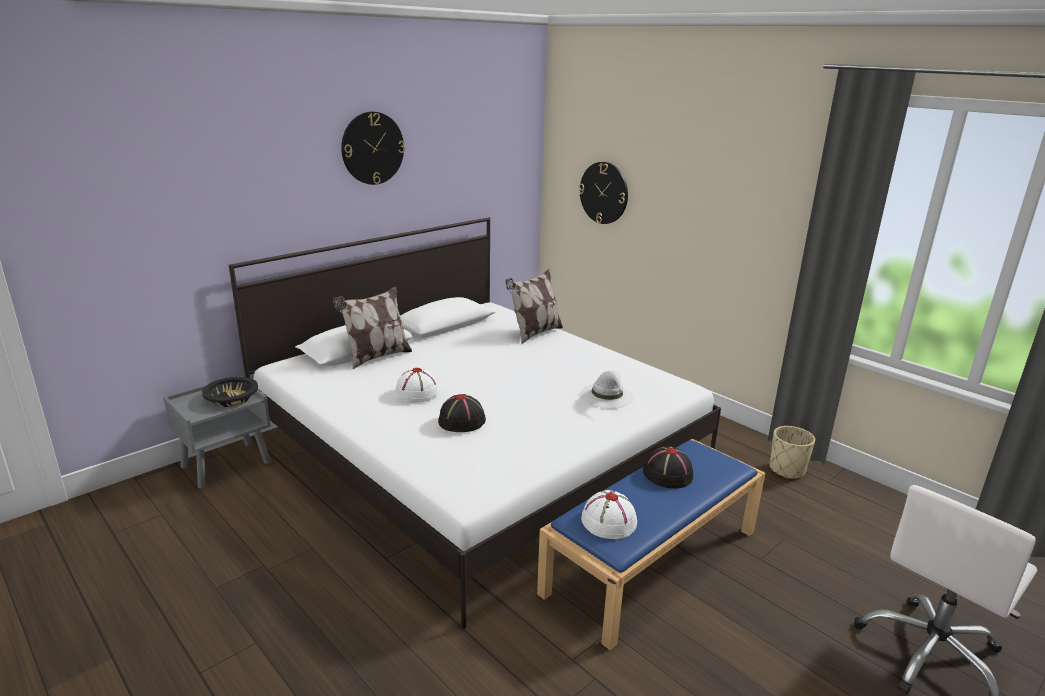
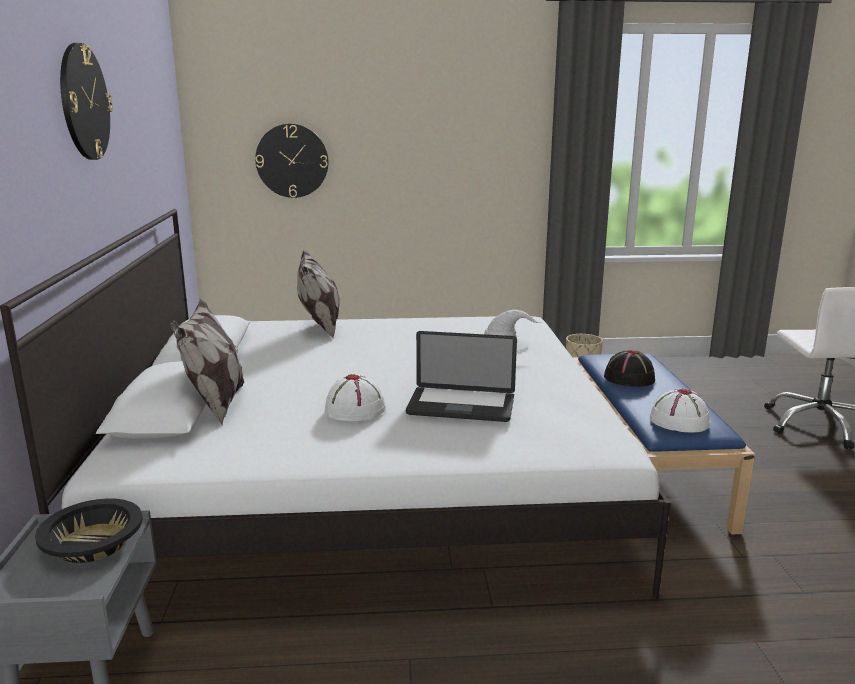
camera: 50 degrees left, 5 degrees down
(462, 421) = (461, 406): black hat -> laptop

